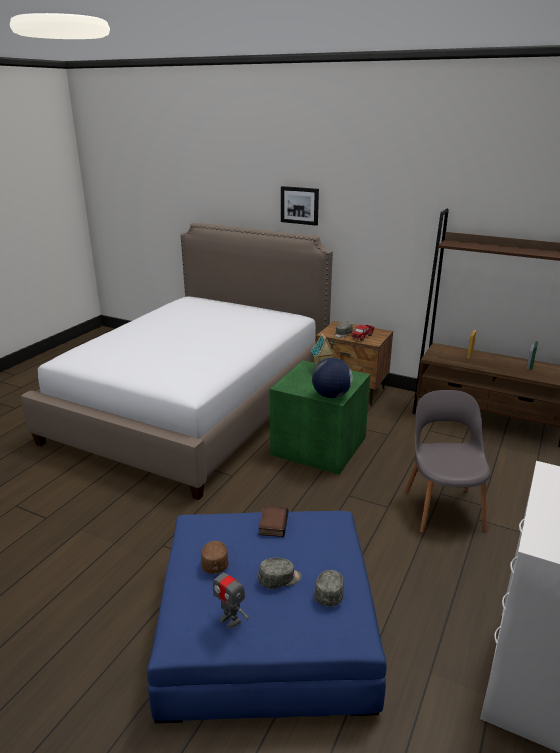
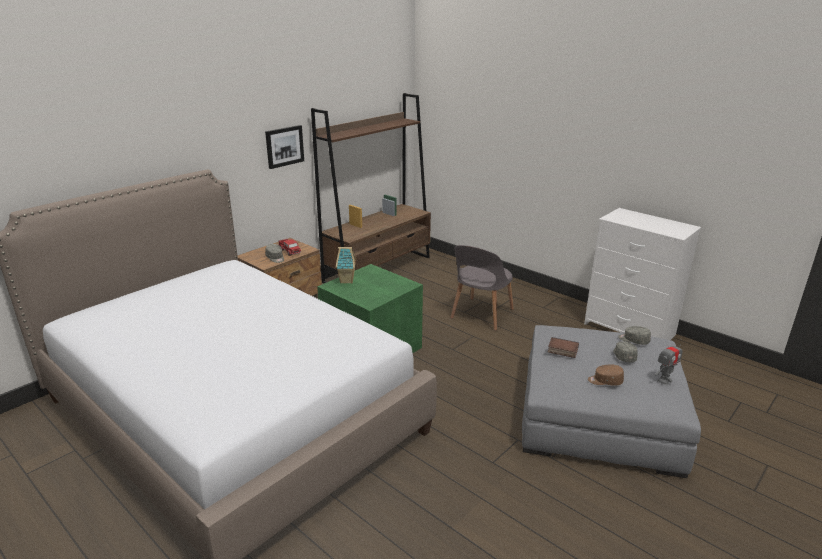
camera: 75 degrees left, 0 degrees up
(266, 631) = (599, 415): blue ottoman -> grey ottoman
(300, 205) = (168, 141): picture -> picture (284, 146)
(331, 396) = (402, 286): globe -> none
(443, 507) = (481, 315): grey chair -> grey chair turned 75 degrees counterclockwise

